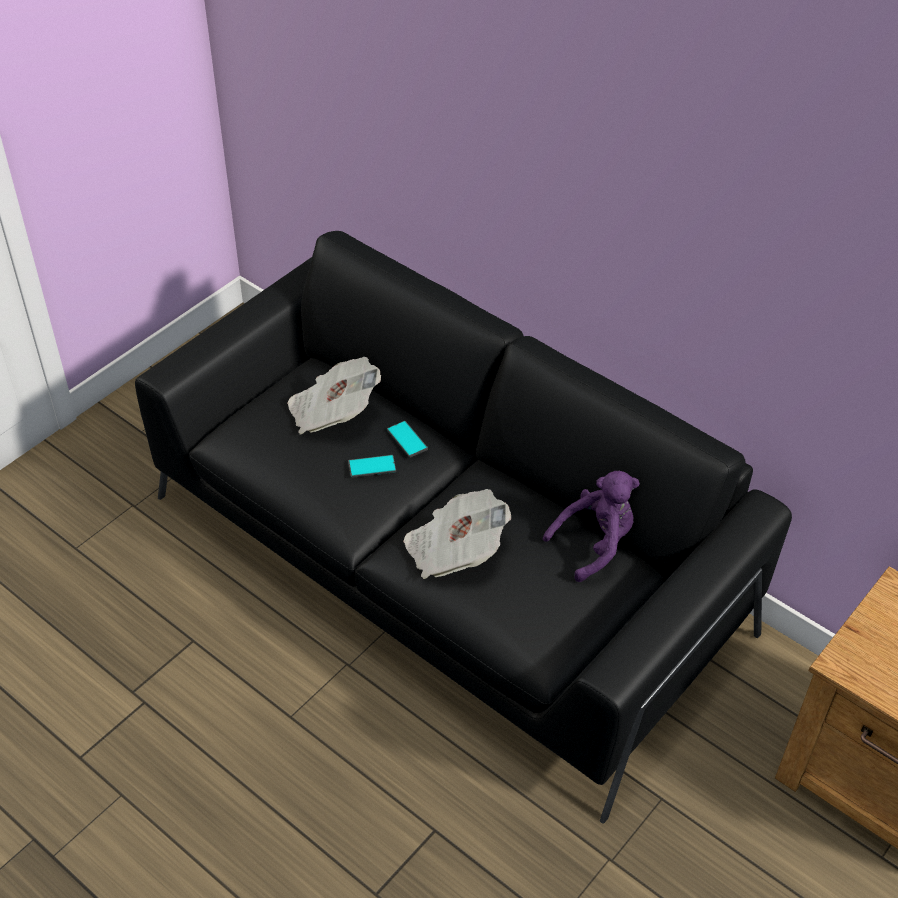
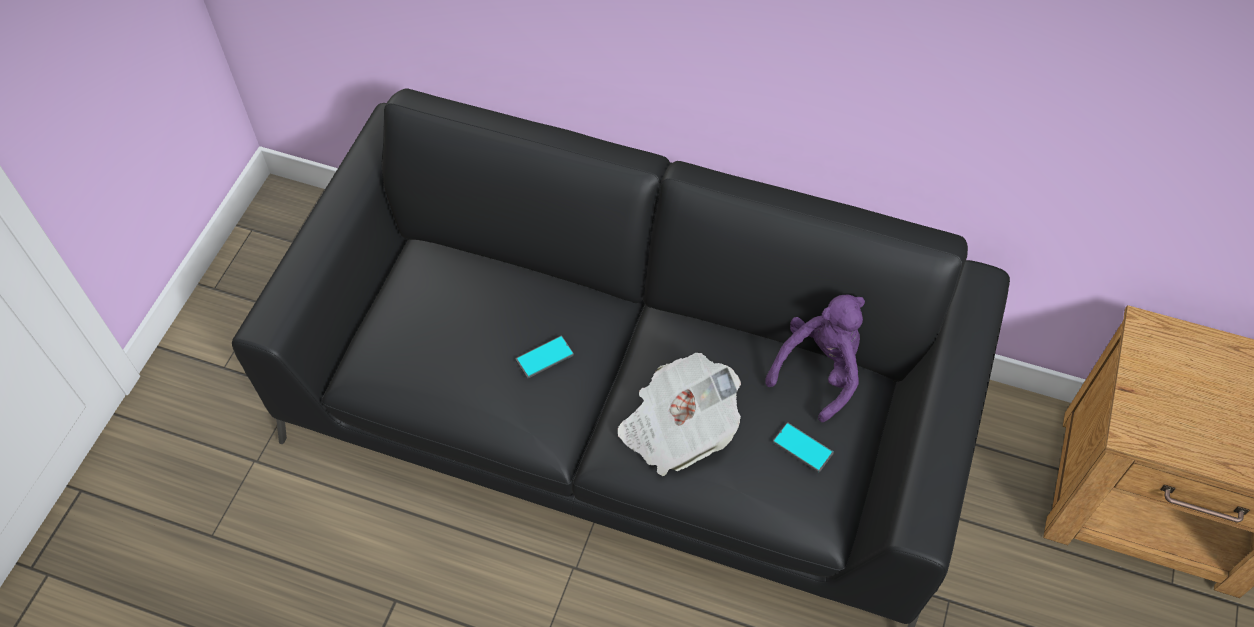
camera: 20 degrees left, 10 degrees up
(333, 413) = (471, 304): newspaper -> none
(407, 439) = (567, 311): phone -> phone (803, 447)

